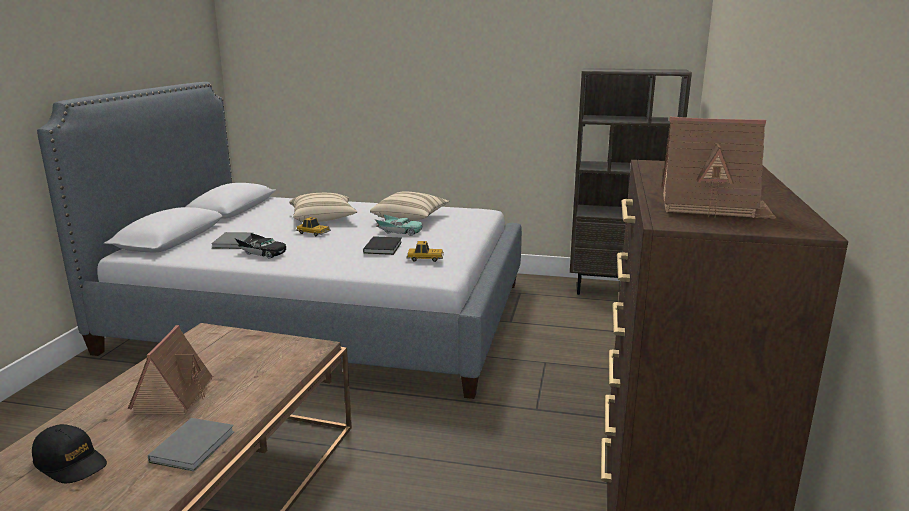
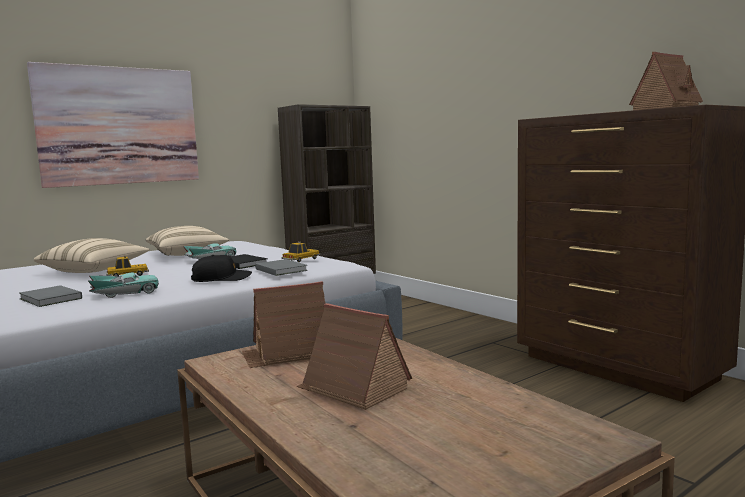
camera: 50 degrees left, 10 degrees down
(71, 463) = (437, 450): black cap -> black cap (221, 279)
(195, 445) = (480, 391): grey book -> grey book (281, 269)
(236, 347) = (287, 353): none -> toy house
(262, 253) = (125, 293): black toy car -> turquoise toy car
(418, 85) = (119, 126): none -> picture

